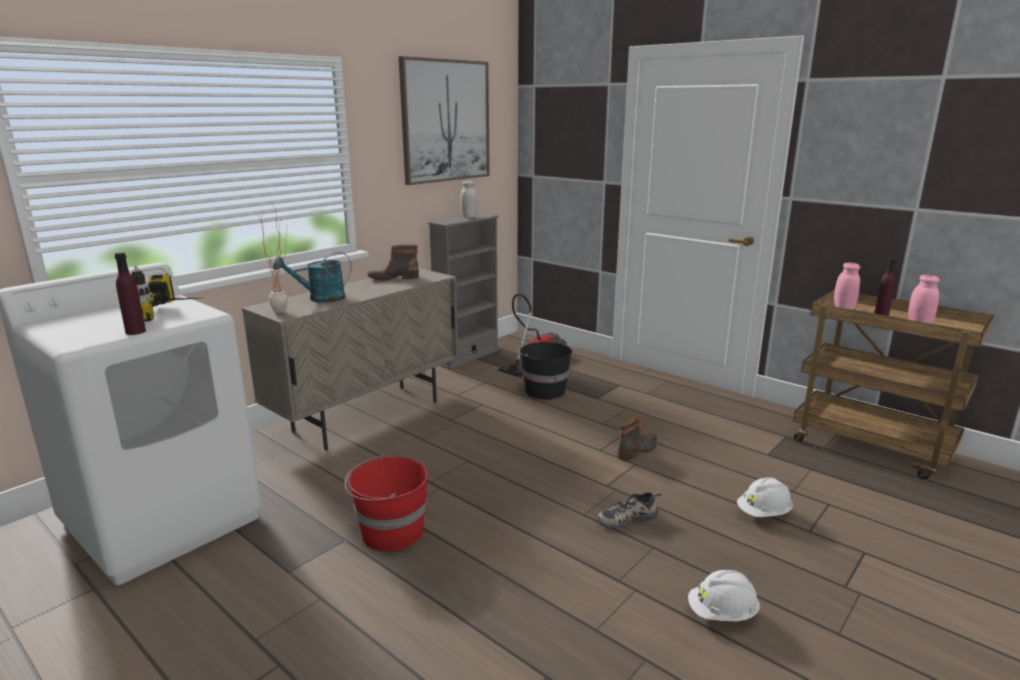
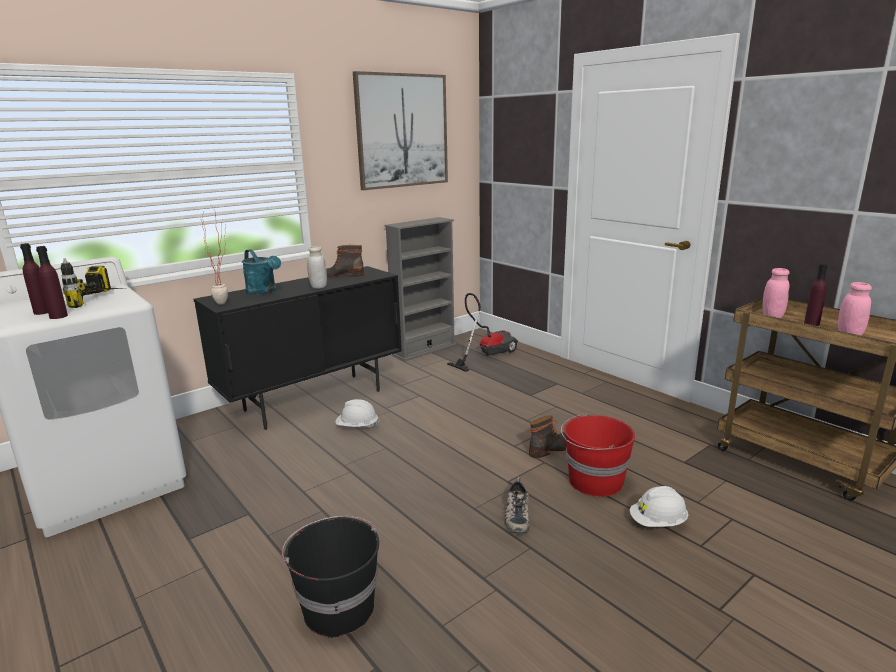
camera: 10 degrees right, 0 degrees up
(110, 327) = (42, 312): none -> purple bottle
(320, 298) = (264, 292): turquoise watering can -> turquoise watering can turned 120 degrees counterclockwise
(368, 416) = (314, 400): beige cabinet -> black cabinet
(391, 533) = (289, 511): red bucket -> red bucket (594, 481)
(469, 217) = (425, 220): white jar -> white jar (318, 287)
(544, 391) = (483, 385): black bucket -> black bucket (338, 607)
(627, 517) = (516, 515): shoe -> shoe turned 75 degrees counterclockwise
(722, 614) = (575, 624): white hard hat -> white hard hat (357, 427)

